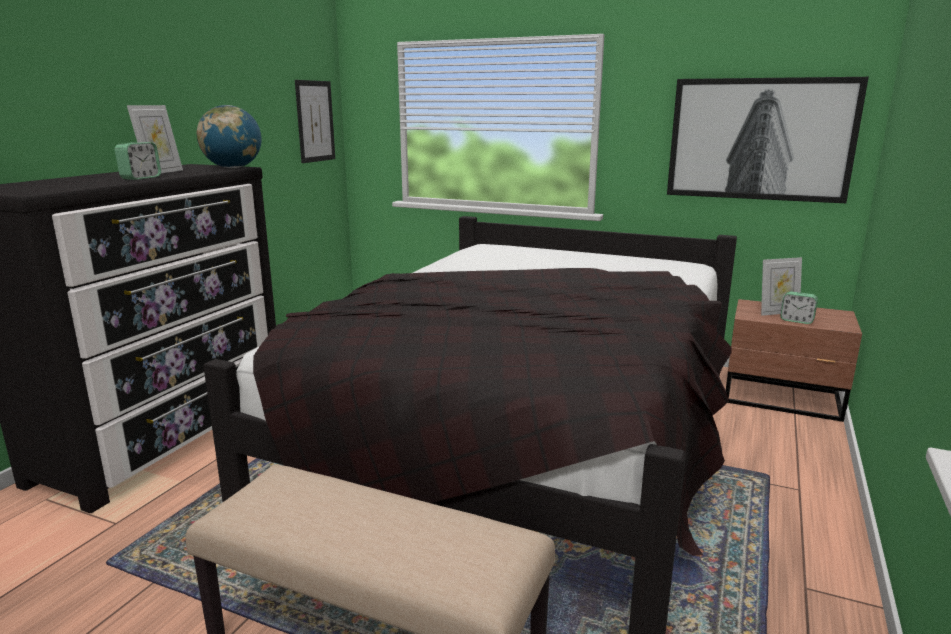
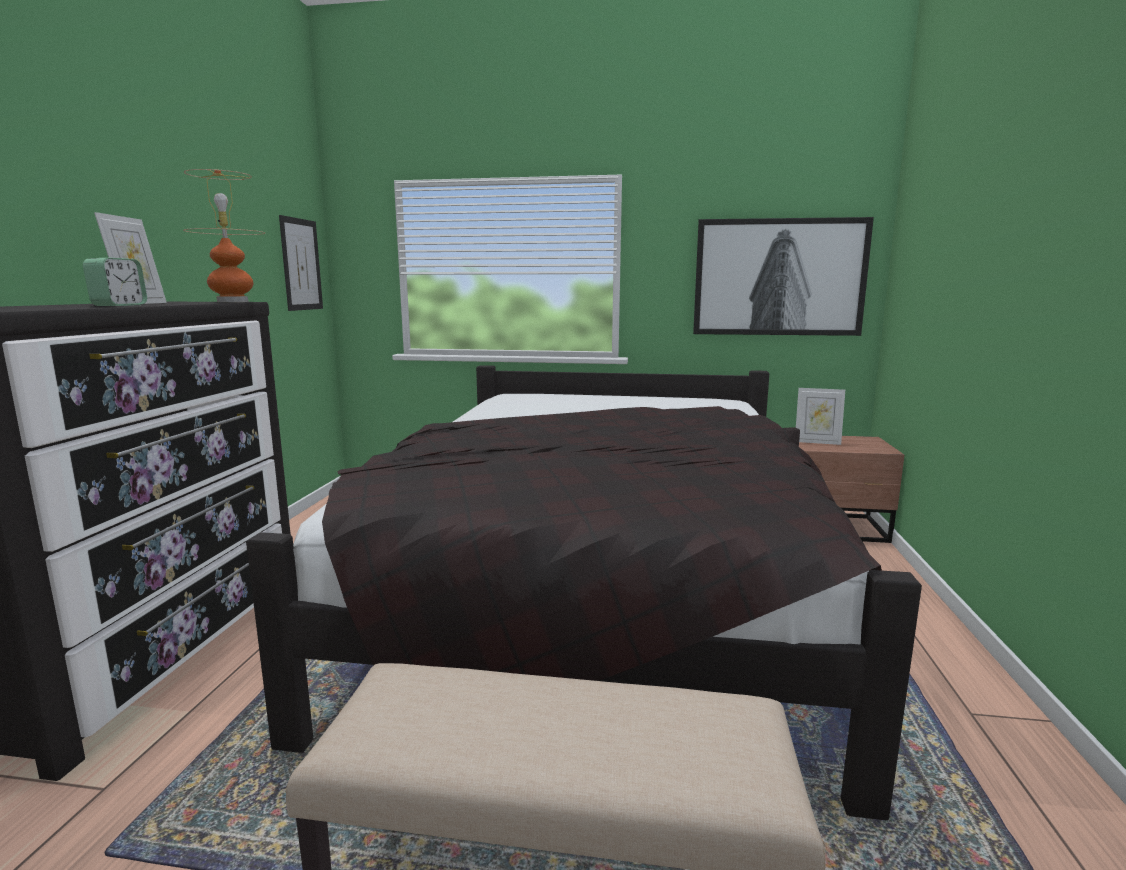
camera: 15 degrees left, 5 degrees down
(233, 168) = (232, 301): globe -> table lamp
(777, 312) = (817, 442): picture frame -> picture frame turned 45 degrees clockwise
(796, 320) = (840, 447): alarm clock -> none

